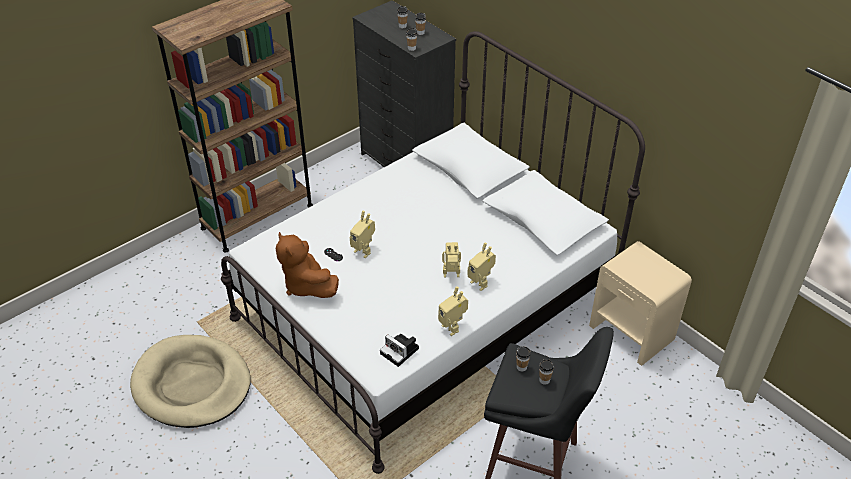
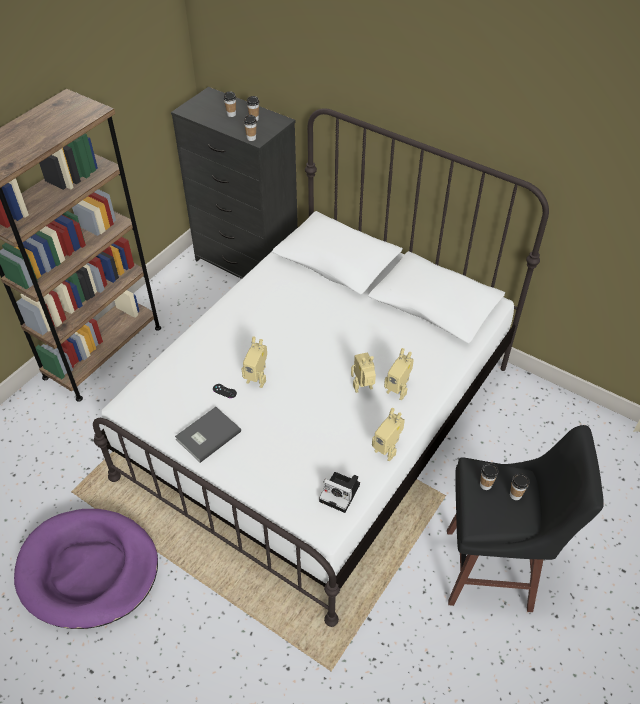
camera: 15 degrees left, 5 degrees up
(192, 384) = (88, 570): beige dog bed -> purple dog bed
(307, 285) = (206, 435): brown plush toy -> grey book
(632, 332) = (536, 401): beige nightstand -> none

